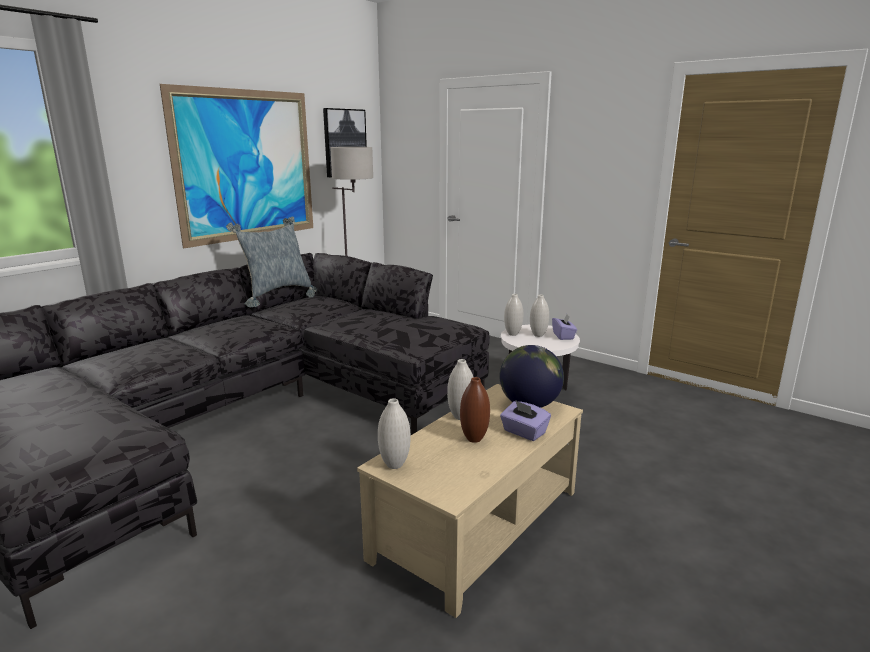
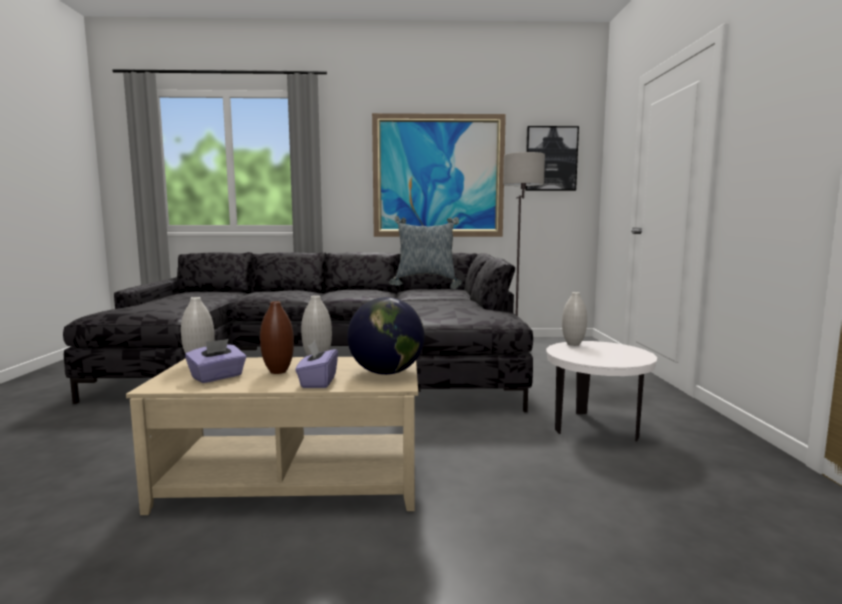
camera: 50 degrees right, 10 degrees down
(538, 335) = (599, 351): white vase -> none
(563, 336) = (630, 358): purple tissue box -> purple tissue box (217, 377)

